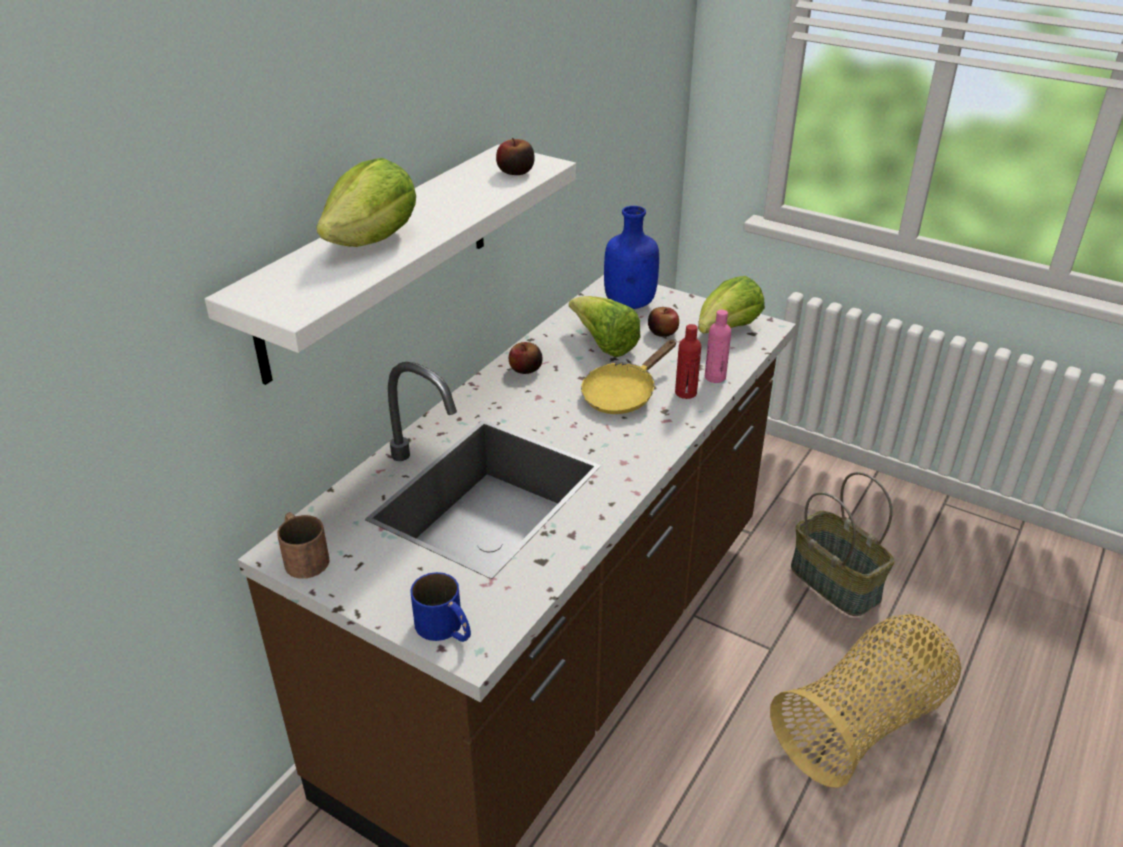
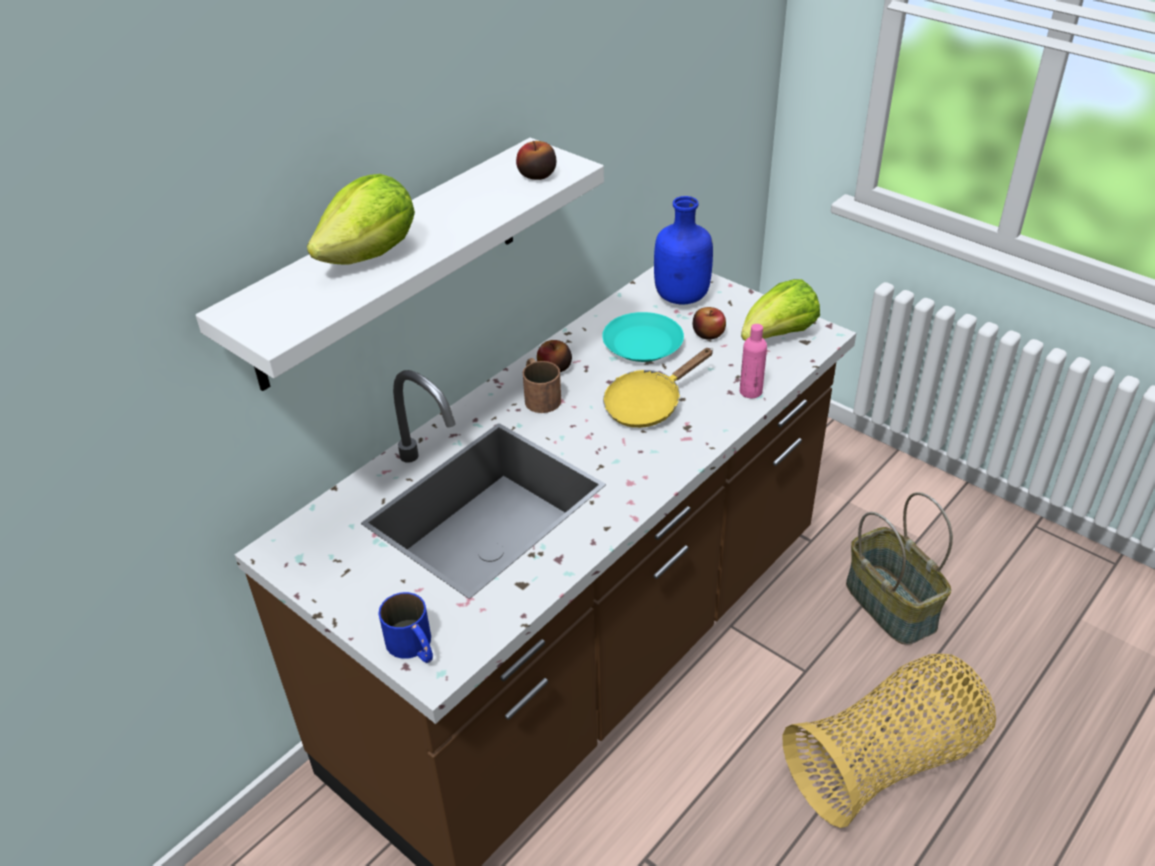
camera: 10 degrees right, 5 degrees up
(302, 556) = (295, 557): brown mug -> brown mug (539, 395)
(604, 345) = (642, 345): lettuce -> turquoise plate
(685, 393) = (714, 407): red bottle -> none

